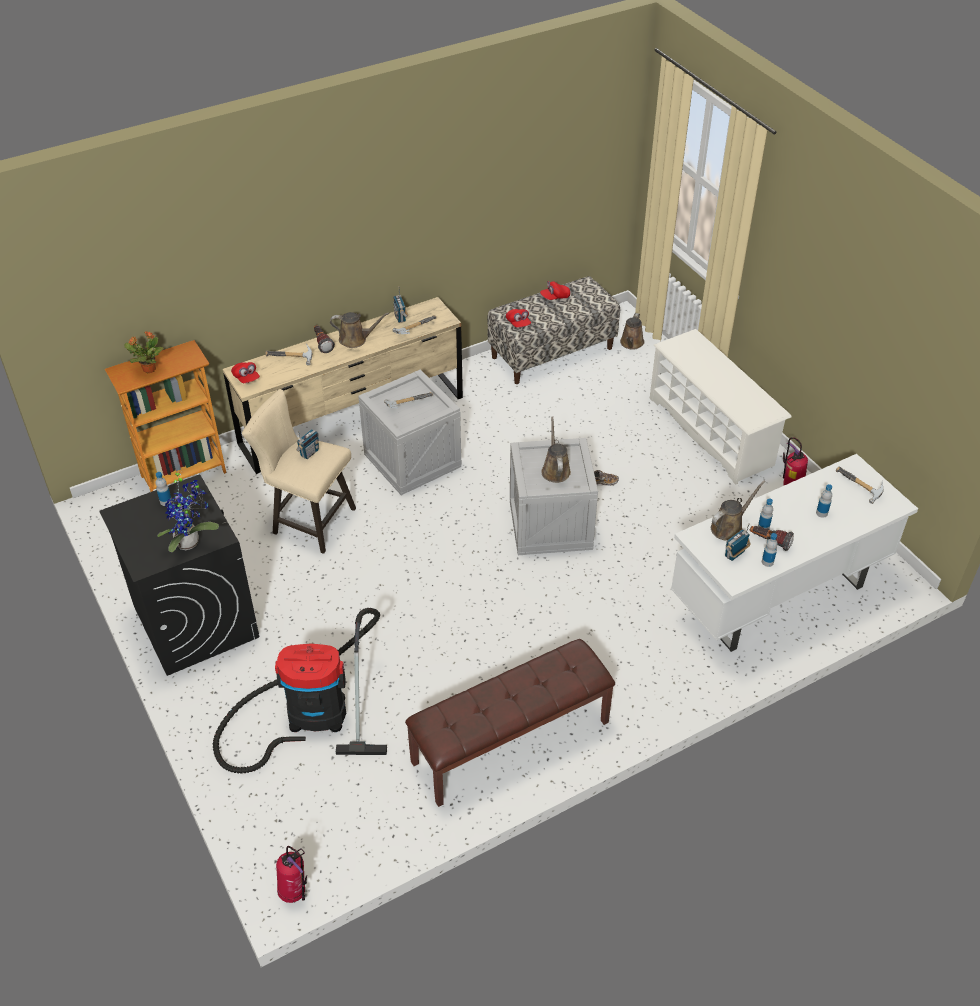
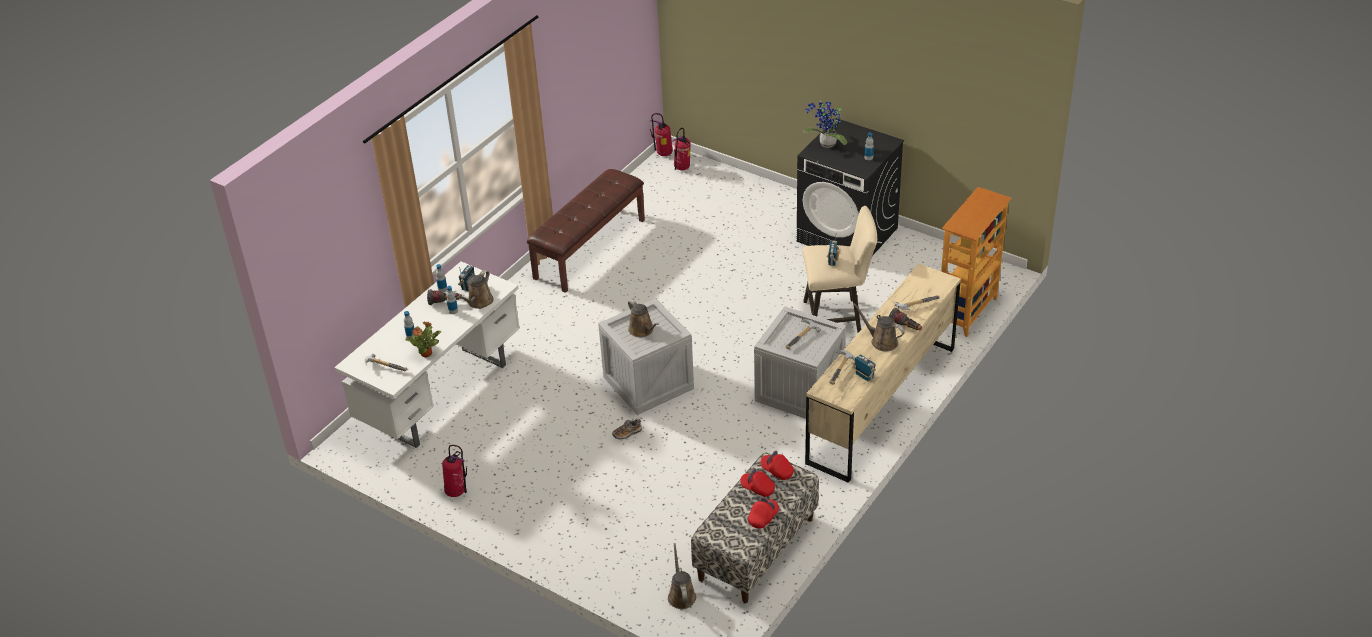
camera: 155 degrees right, 5 degrees down
(148, 369) = (979, 208): potted plant -> potted plant (426, 353)
(246, 378) = (932, 278): red cap -> red cap (757, 488)
(292, 843) = (682, 168): none -> fire extinguisher
(309, 715) = (725, 218): vacuum cleaner -> none
(355, 339) = (881, 341): brown watering can -> brown watering can turned 60 degrees clockwise
(711, 431) = (551, 521): white shoe rack -> none

